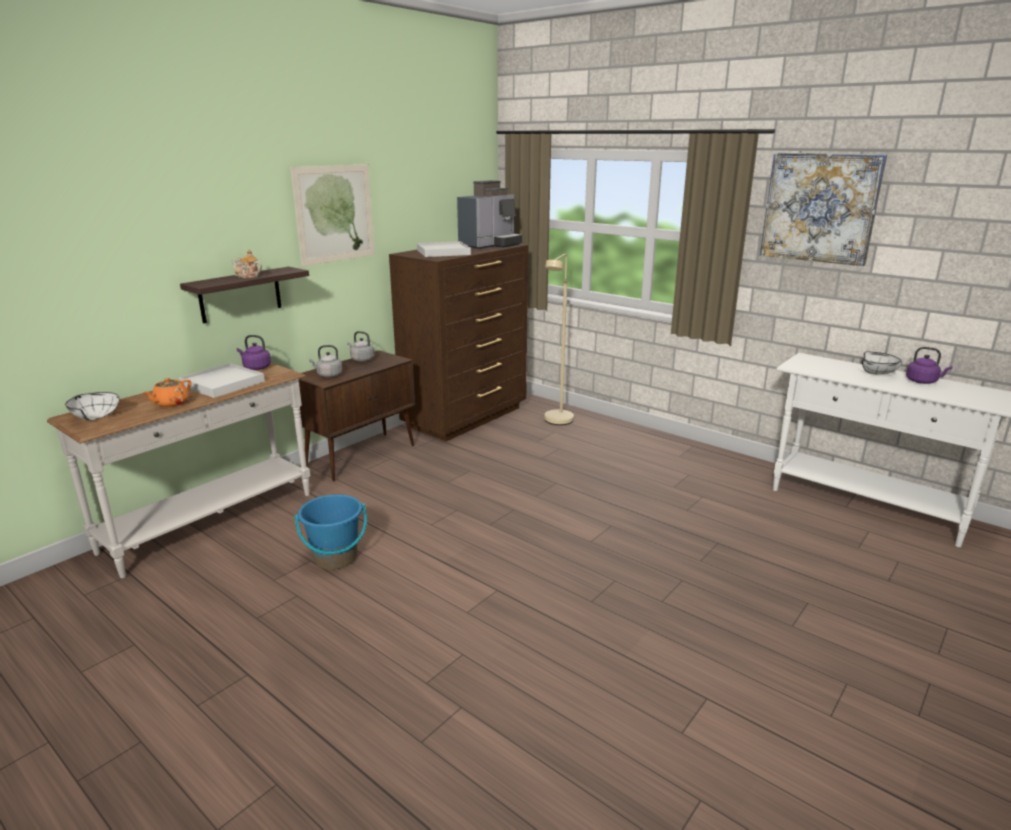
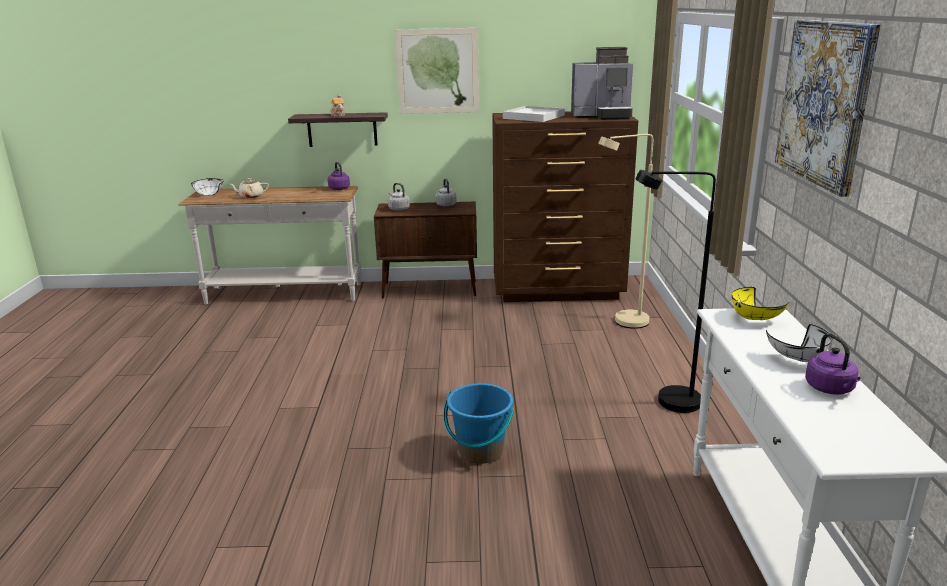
camera: 50 degrees right, 0 degrees up
(171, 403) = (250, 197): orange teapot -> beige teapot
(222, 383) = (298, 193): white tray -> none
(335, 558) = (290, 342): blue bucket -> blue bucket (480, 451)
(681, 458) = (667, 401): none -> black floor lamp
(810, 362) = (753, 319): none -> yellow bowl

